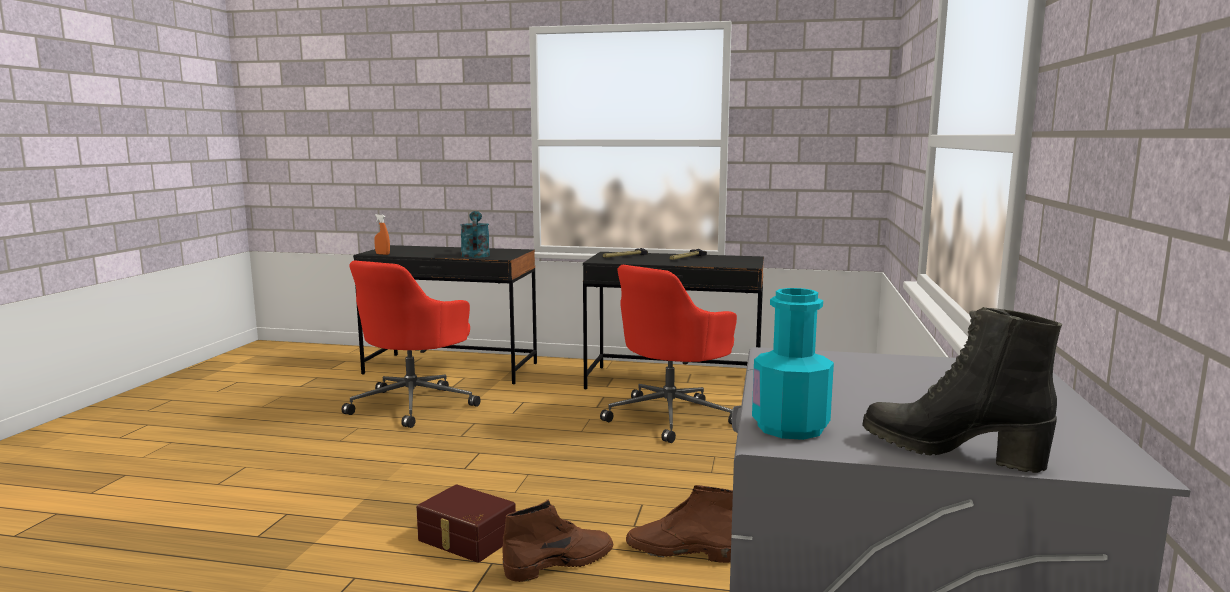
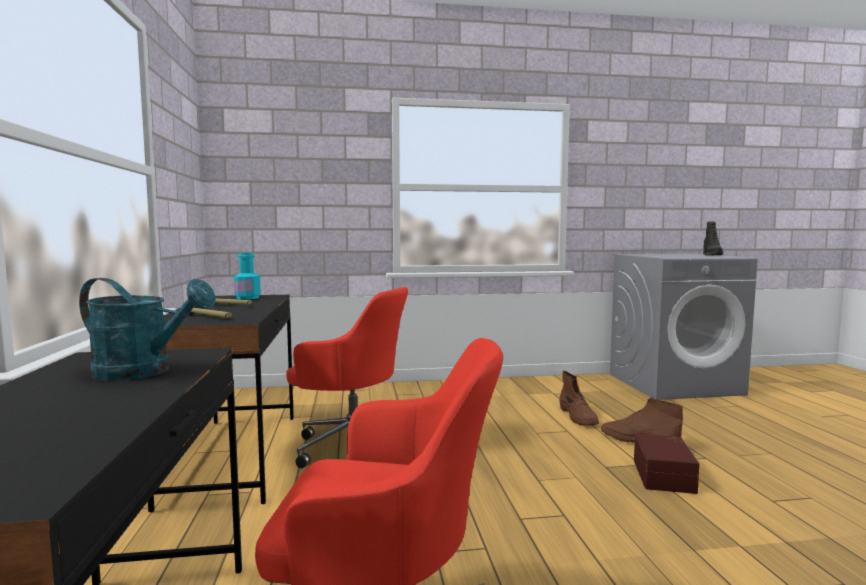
camera: 110 degrees left, 5 degrees down
(382, 254) = (74, 463): orange spray bottle -> none
(475, 254) = (143, 372): turquoise watering can -> turquoise watering can turned 135 degrees counterclockwise
(790, 427) = (729, 257): turquoise bottle -> turquoise bottle (248, 298)

